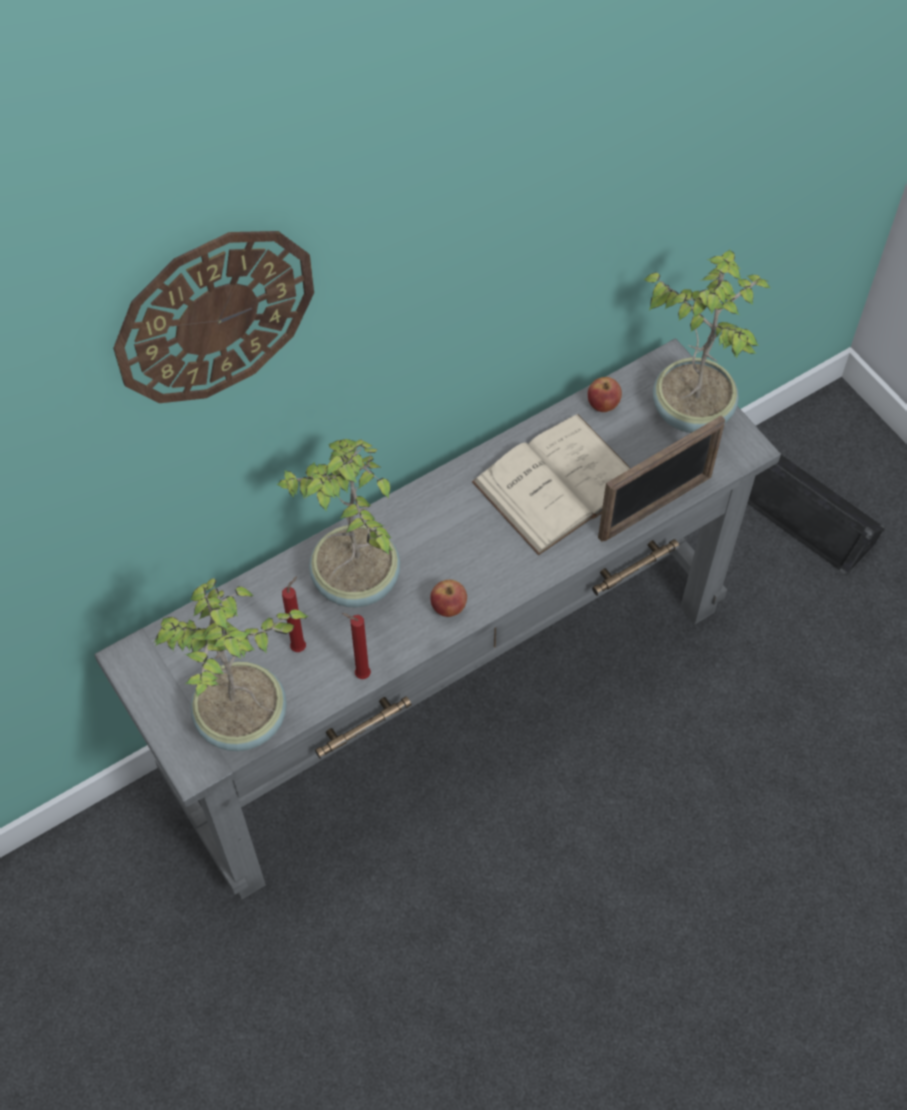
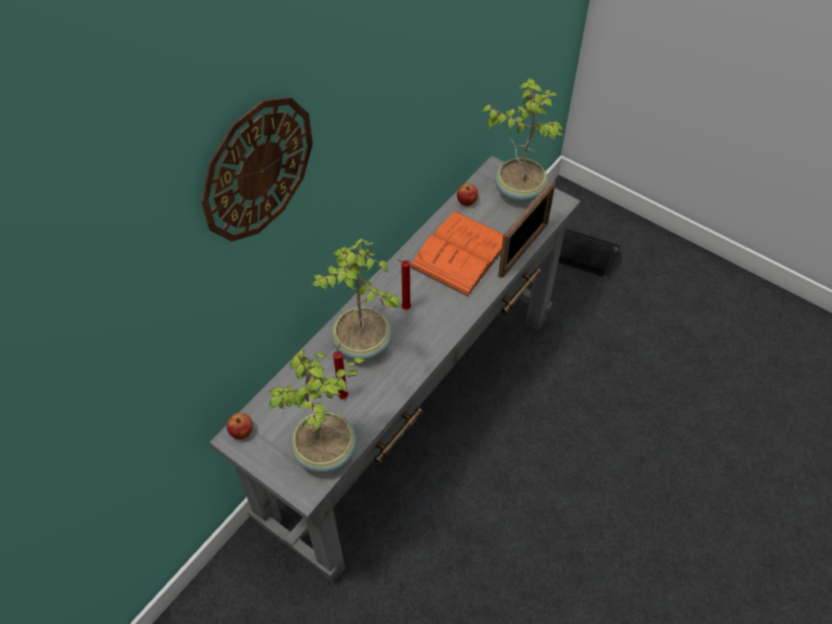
camera: 20 degrees left, 5 degrees down
(360, 674) = (389, 400): red candle -> red candle (404, 308)
(449, 607) = (427, 343): apple -> apple (242, 432)
(558, 483) = (461, 252): beige book -> orange book

